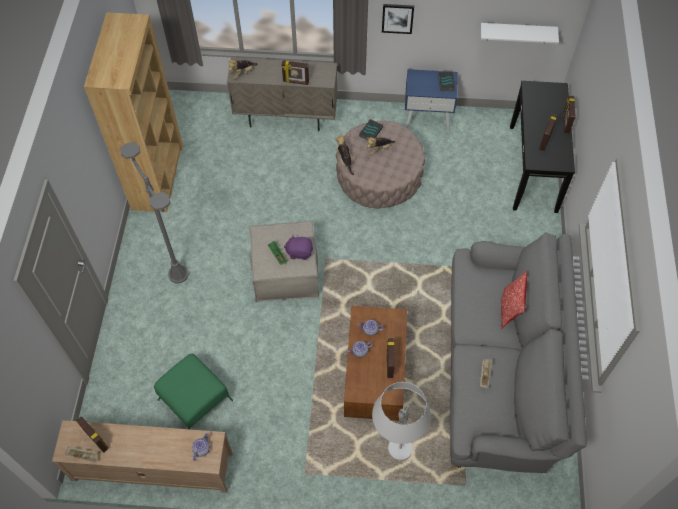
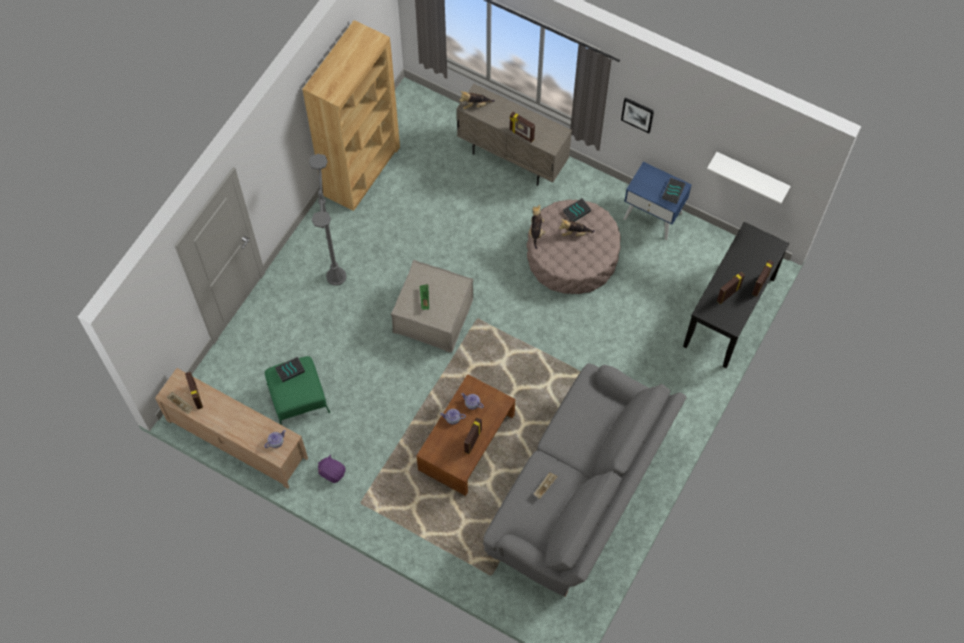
camera: 25 degrees right, 5 degrees up
(179, 373) = (290, 370): none -> book
(299, 252) = (446, 304): purple plush toy -> purple plush toy (332, 472)
(393, 460) = (441, 526): white floor lamp -> none
(509, 309) = (602, 439): pillow -> none

